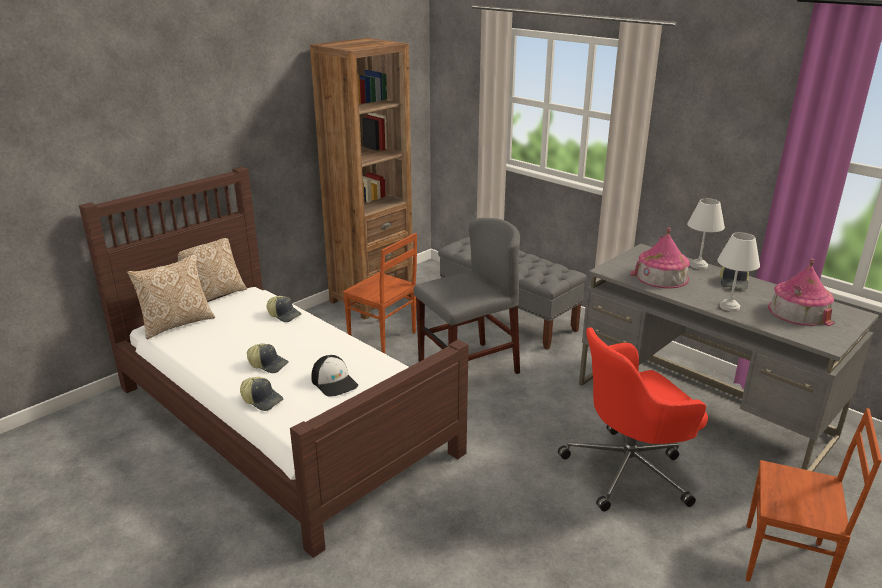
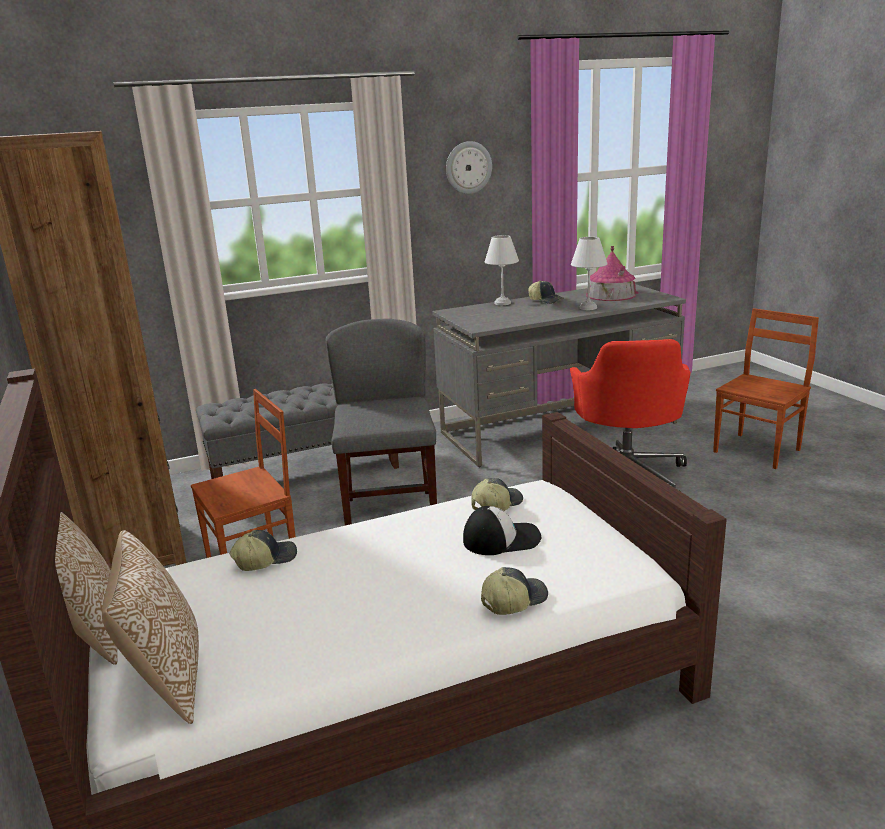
camera: 65 degrees left, 5 degrees down
(268, 364) = (412, 587): cap -> cap (496, 504)
(661, 276) = (512, 315): toy house -> none
(728, 124) = (468, 167): none -> wall clock

